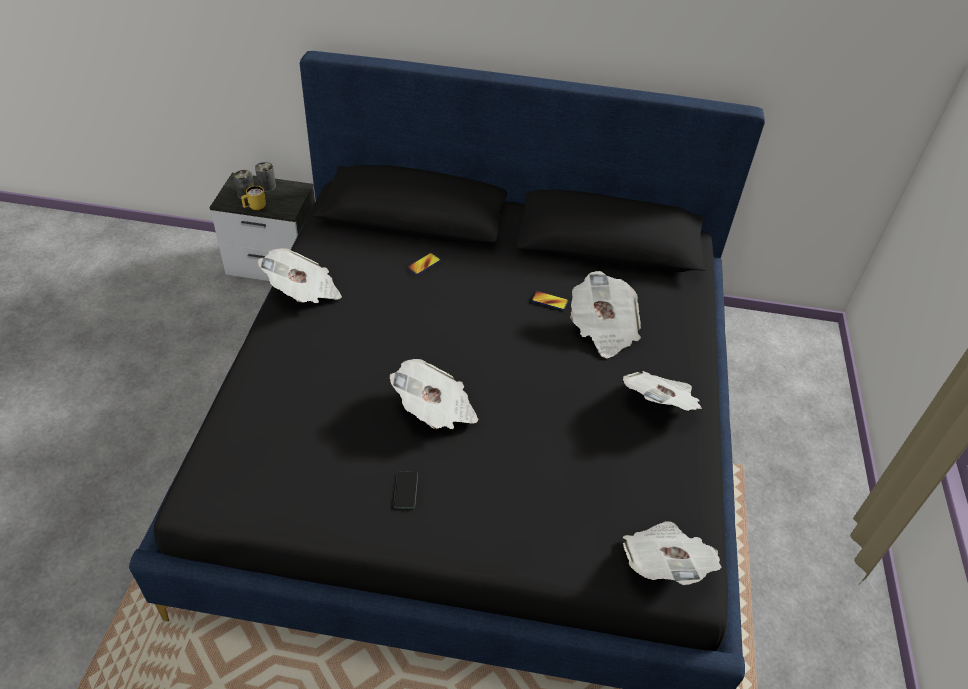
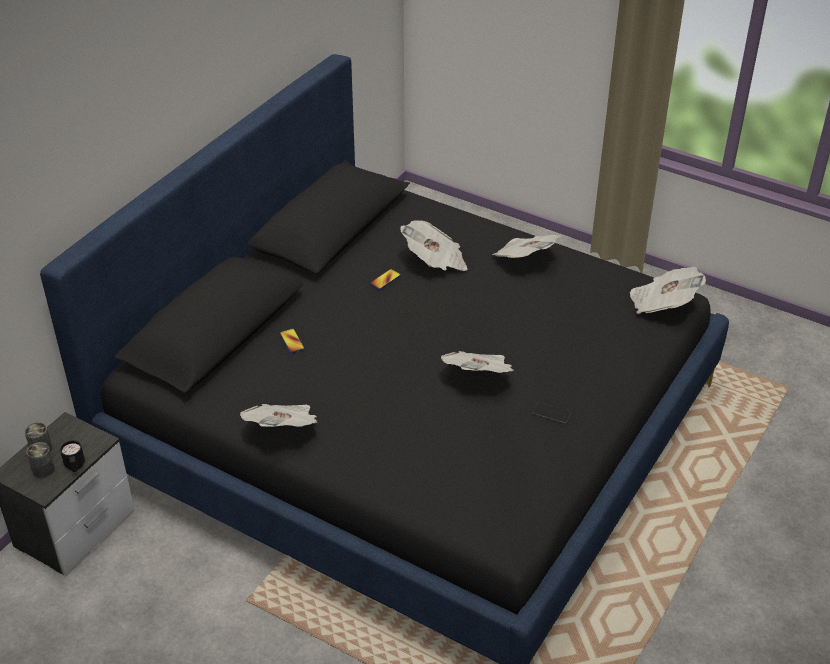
camera: 65 degrees left, 5 degrees down
(255, 208) = (75, 467): yellow mug -> black mug

